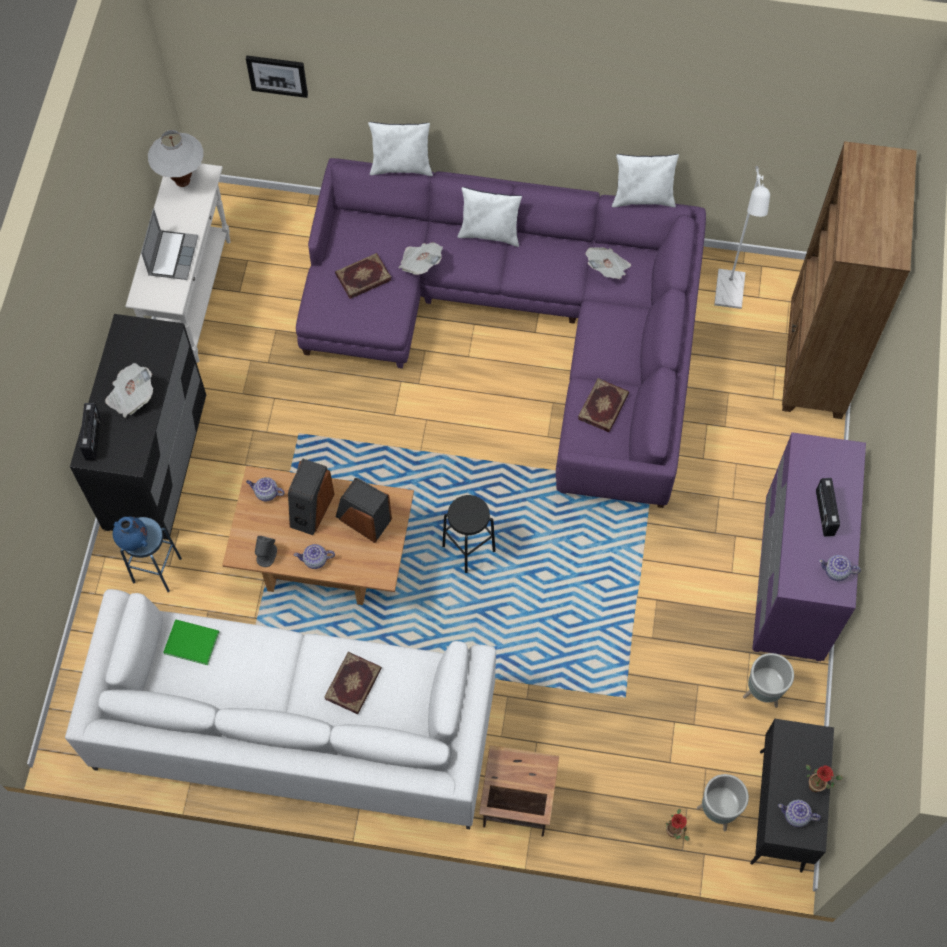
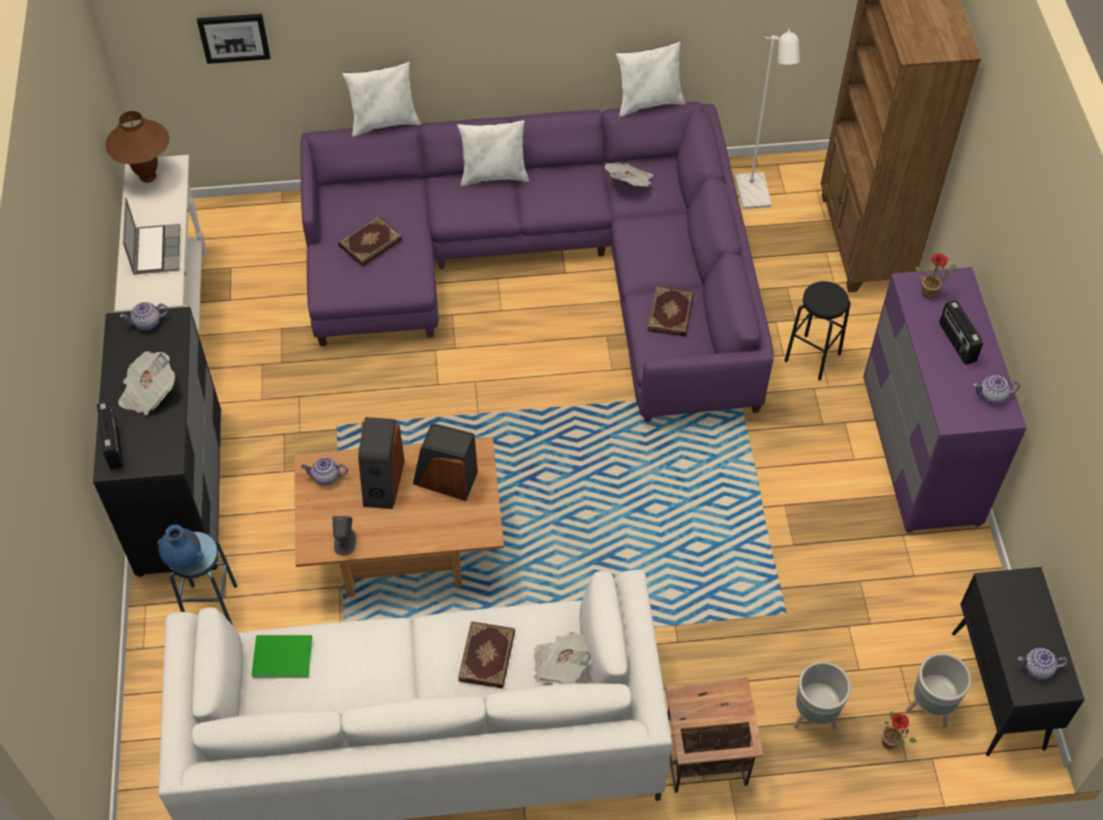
camera: 15 degrees left, 10 degrees down
(183, 181) = (148, 177): white table lamp -> brown table lamp
(315, 560) = (403, 534): teapot -> teapot (148, 323)
(420, 264) = (429, 218): newspaper -> newspaper (561, 665)
(469, 548) = (562, 500): black stool -> black stool (812, 357)
(762, 693) = (931, 573): grey planter -> grey planter (814, 718)
(817, 785) = (1047, 630): potted plant -> potted plant (930, 292)

